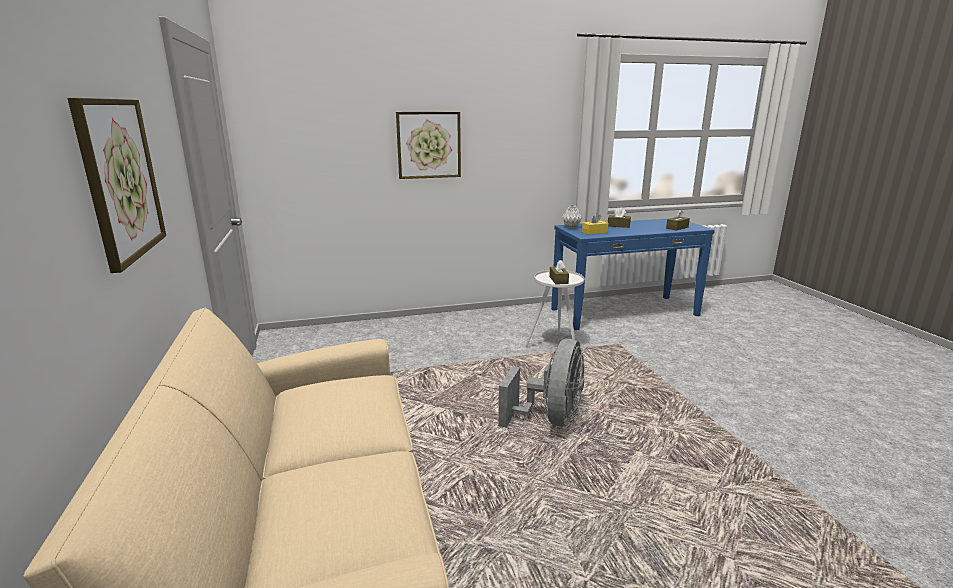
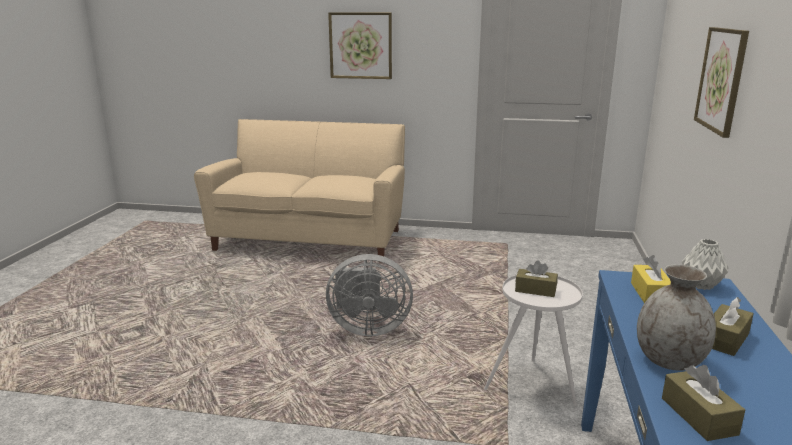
camera: 115 degrees right, 0 degrees up
(550, 418) = (367, 328): grey fan -> grey fan turned 45 degrees counterclockwise
(649, 230) = (668, 361): none -> grey vase

